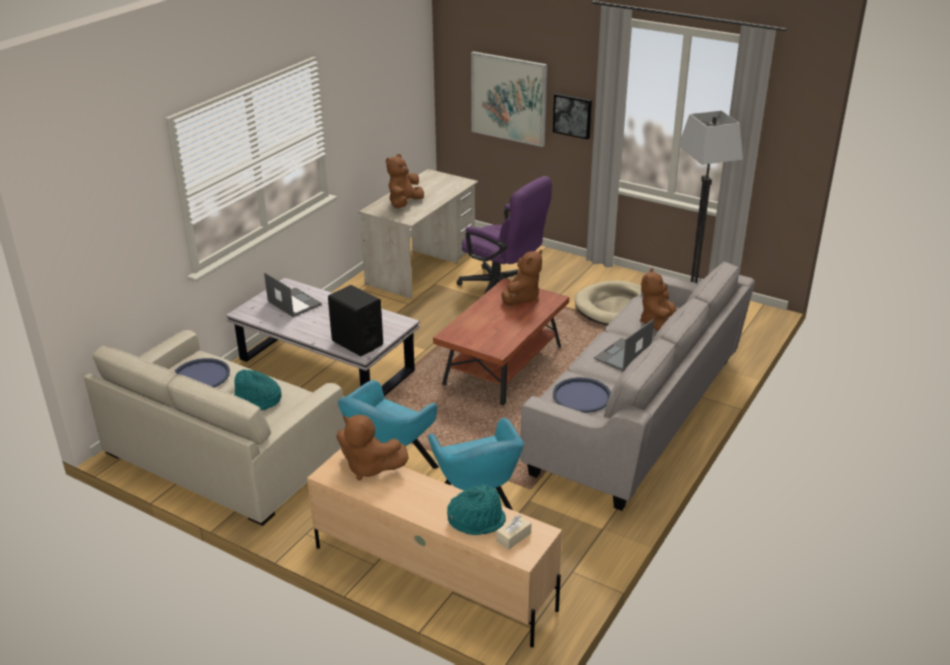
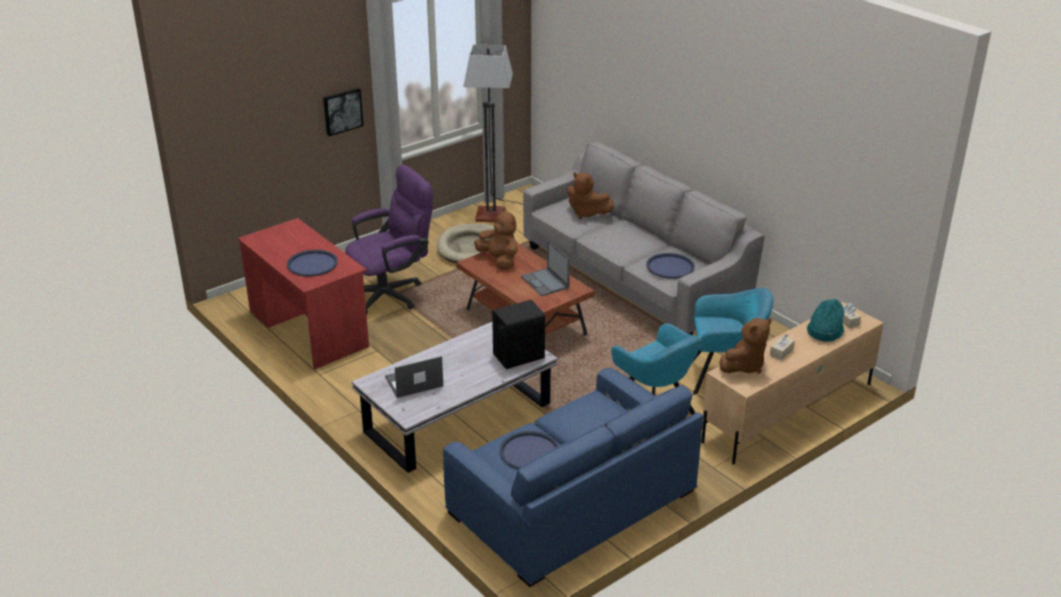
camera: 70 degrees left, 0 degrees up
(223, 453) = (572, 503): beige sofa -> blue sofa
(257, 402) = (596, 422): turquoise hat -> none
(404, 203) = (312, 264): brown plush toy -> blue tray
(411, 491) = (781, 352): none -> beige tissue box
(422, 267) = (308, 329): beige desk -> red desk
(509, 98) = (274, 125): picture -> none
(622, 355) = (623, 238): laptop -> laptop (545, 282)

